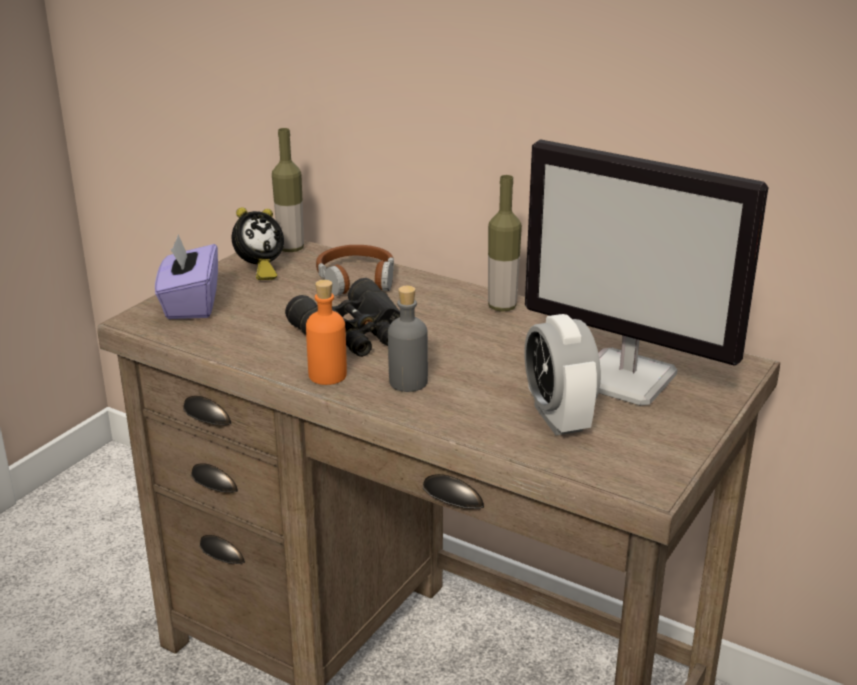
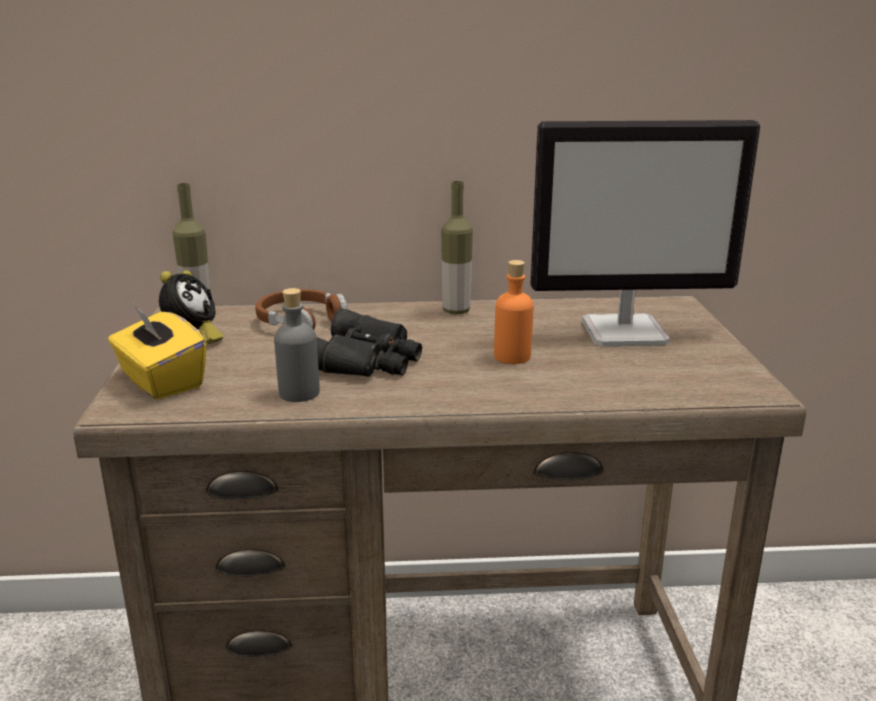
camera: 35 degrees left, 5 degrees down
(190, 304) = (161, 381): purple tissue box -> yellow tissue box
(327, 375) = (395, 398): orange bottle -> orange bottle (512, 356)
(408, 382) = (472, 382): grey bottle -> grey bottle (299, 393)
(558, 418) = (626, 371): alarm clock -> none

